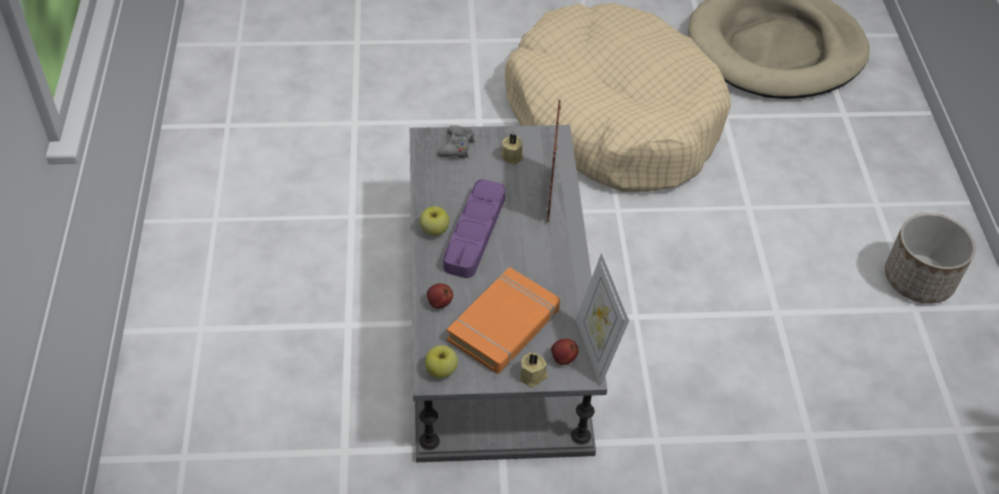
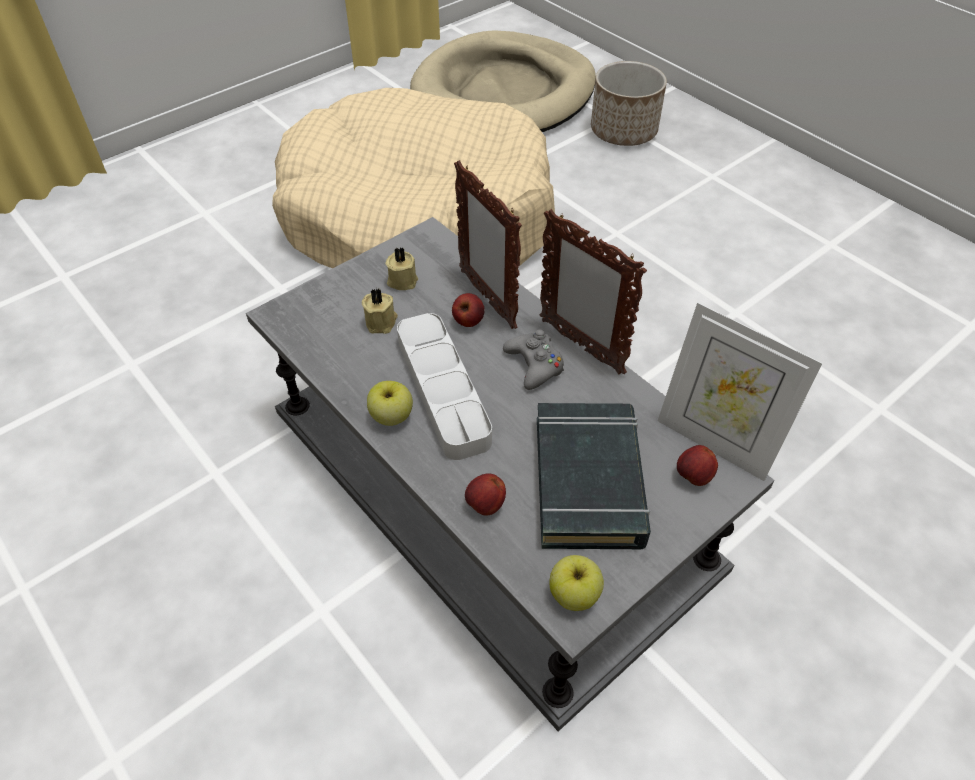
camera: 35 degrees left, 0 degrees up
(457, 147) = (327, 304): grey game controller -> grey game controller (534, 365)
(474, 232) = (443, 390): purple tray -> grey tray
(504, 325) = (589, 481): orange book -> black book
(526, 202) = (468, 321): none -> apple
(533, 376) = (684, 521): beige candle -> beige candle (382, 322)
(577, 254) = (580, 346): none -> picture frame
(919, 279) = (808, 218): planter -> planter (624, 131)

